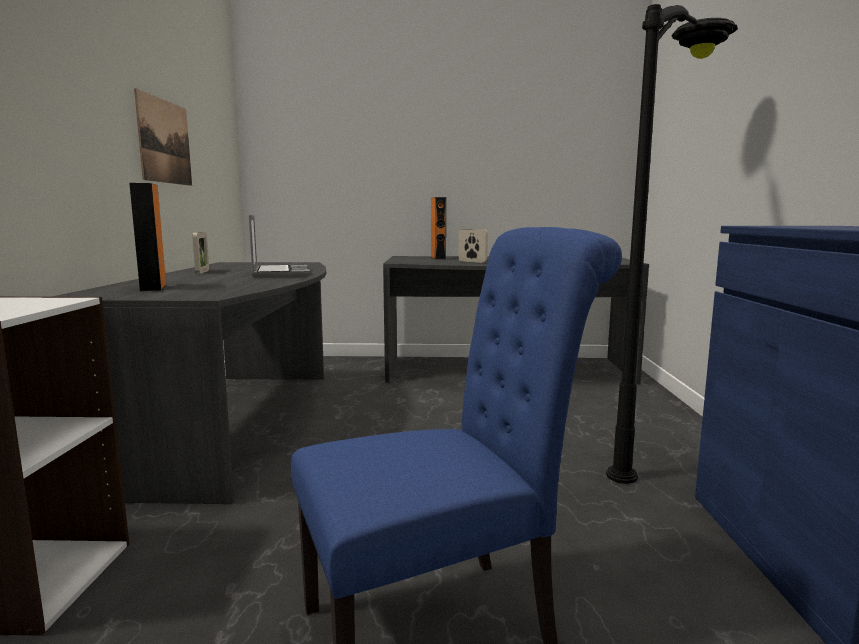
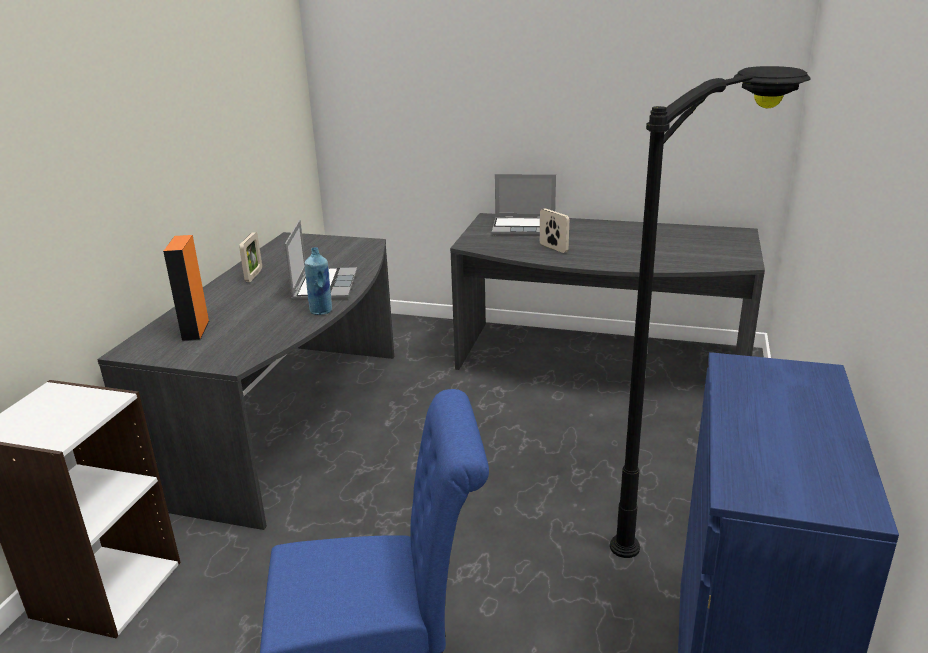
camera: 15 degrees right, 15 degrees up
(165, 141) = (211, 138): picture -> none
(287, 279) = (321, 311): none -> blue bottle
(438, 258) = (525, 228): orange speaker -> laptop

